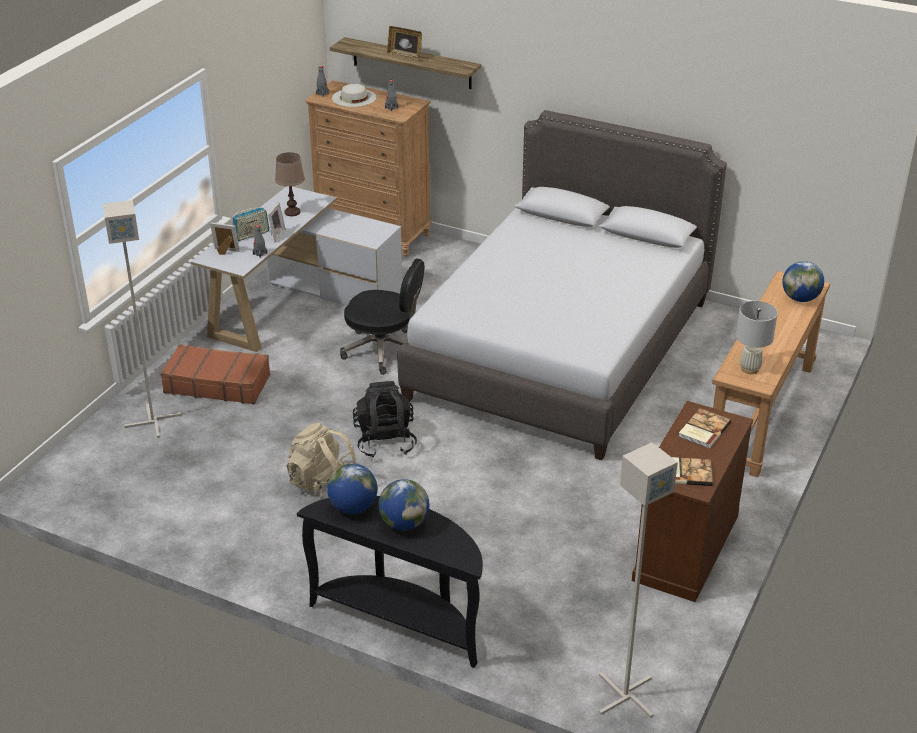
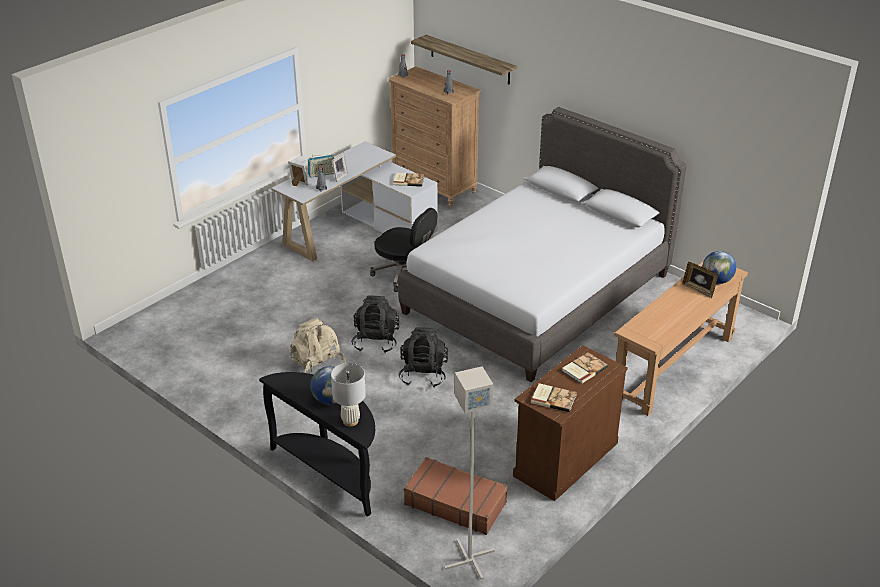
camera: 15 degrees right, 0 degrees up
(152, 421) = (219, 300): grey floor lamp -> none
(217, 383) = (275, 280): brown suitcase -> brown suitcase (455, 503)
(292, 212) = (359, 161): brown table lamp -> none
(353, 507) = (300, 382): globe -> none
(354, 97) = (424, 81): white hat -> none
(362, 228) = (408, 180): none -> book
(405, 56) = (462, 53): picture frame -> picture frame (698, 290)
(464, 473) = (423, 374): none -> black backpack
(749, 369) = (648, 329): white table lamp -> white table lamp (350, 421)

